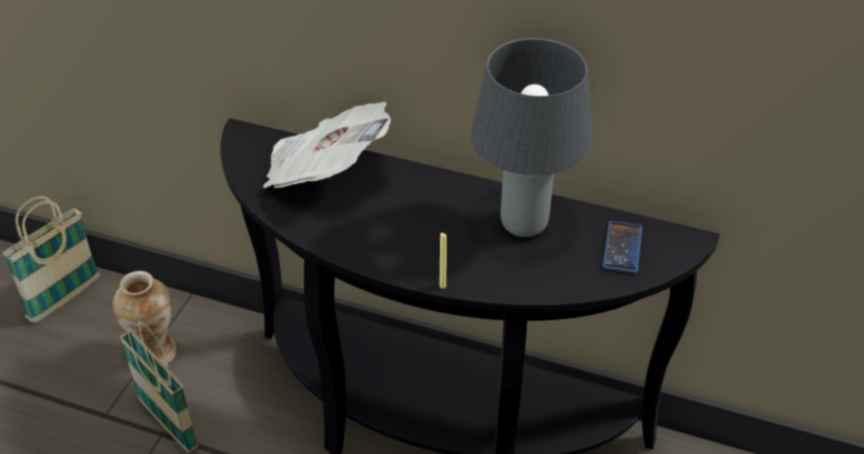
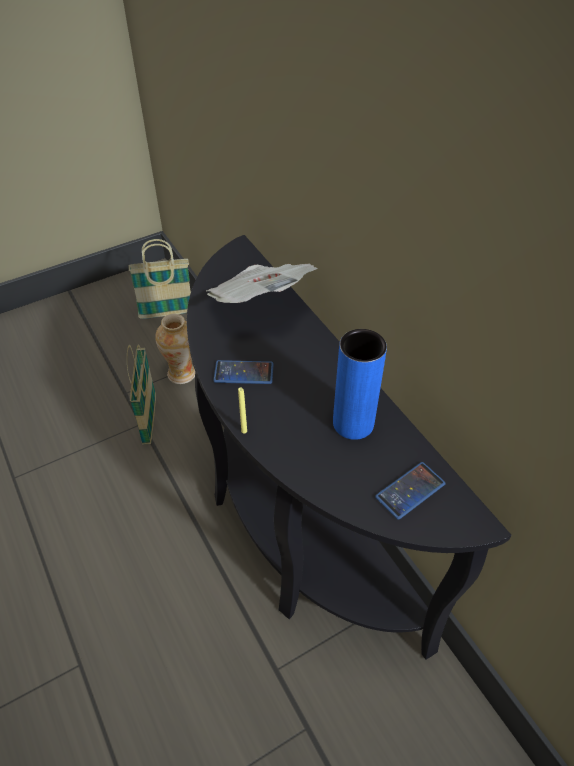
camera: 40 degrees right, 5 degrees up
(384, 240) = (243, 373): none -> phone
(525, 225) = (353, 423): grey table lamp -> blue vase

